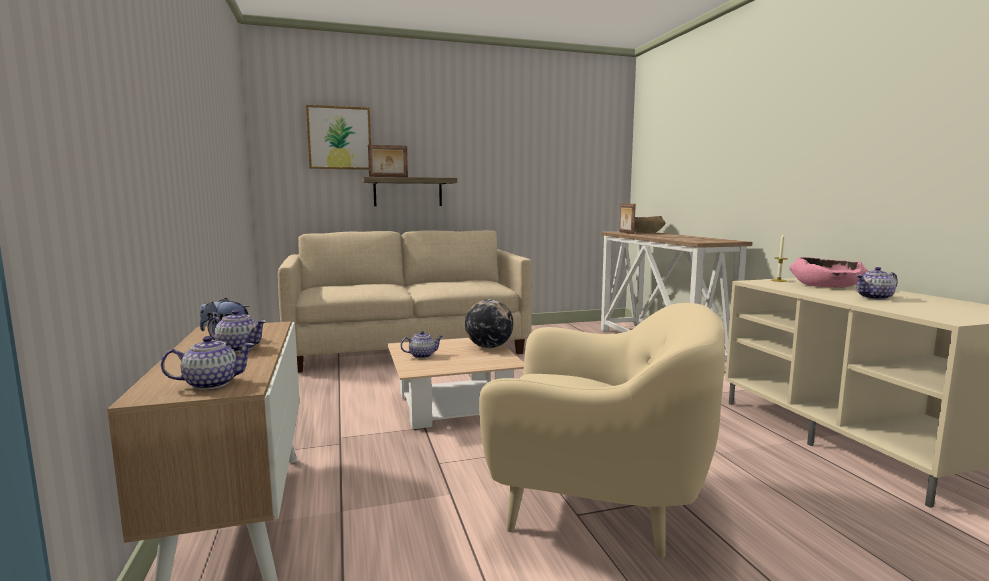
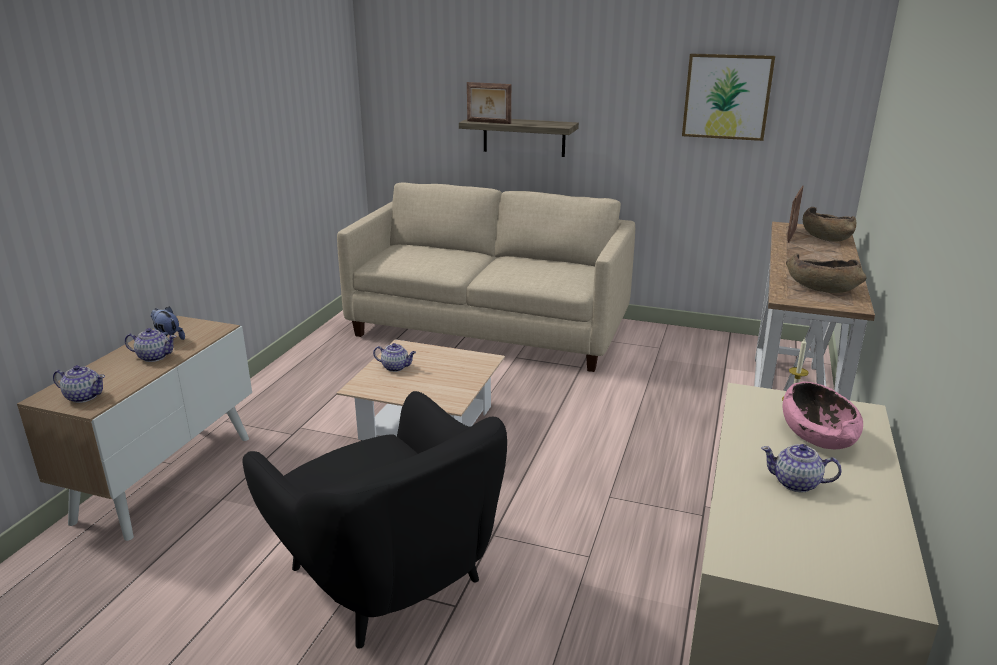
camera: 35 degrees right, 15 degrees up
(238, 348) = (154, 357): teapot -> teapot turned 45 degrees counterclockwise
(339, 138) = (448, 67): picture -> picture (727, 96)
(489, 347) = (470, 373): globe -> none
(597, 502) = (388, 578): beige armchair -> black armchair
(701, 239) = (821, 287): none -> brown bowl

